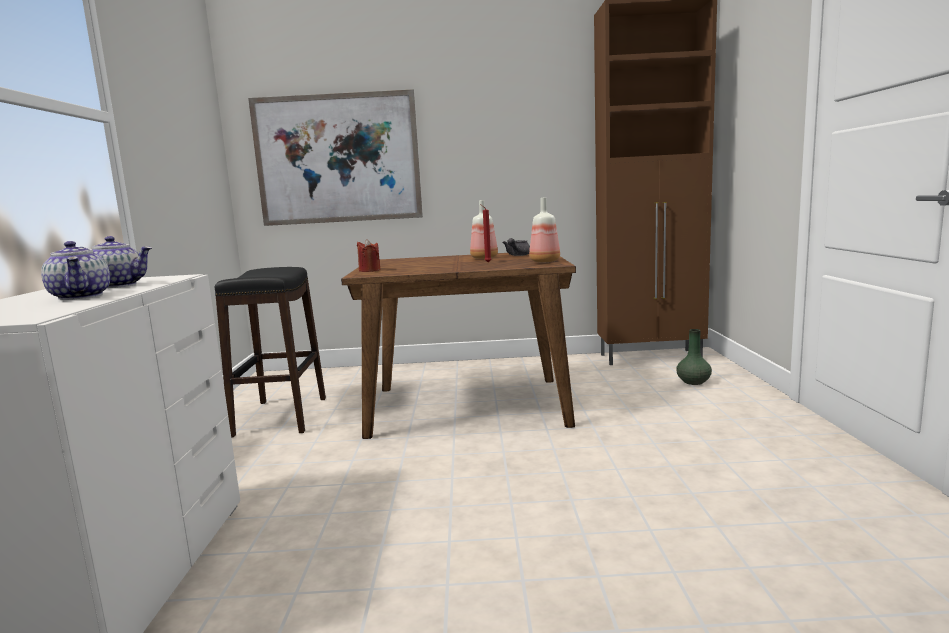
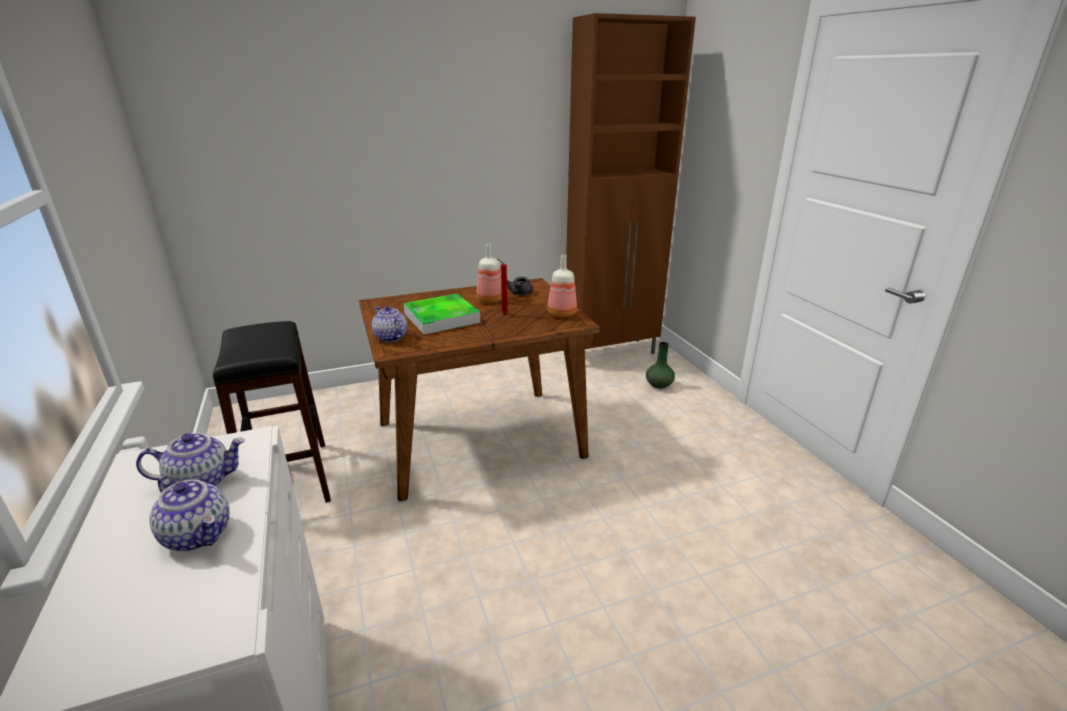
camera: 20 degrees left, 15 degrees up
(337, 159) = (292, 169): picture -> none
(369, 270) = (390, 337): red candle -> teapot
(427, 264) = (441, 318): none -> tray

